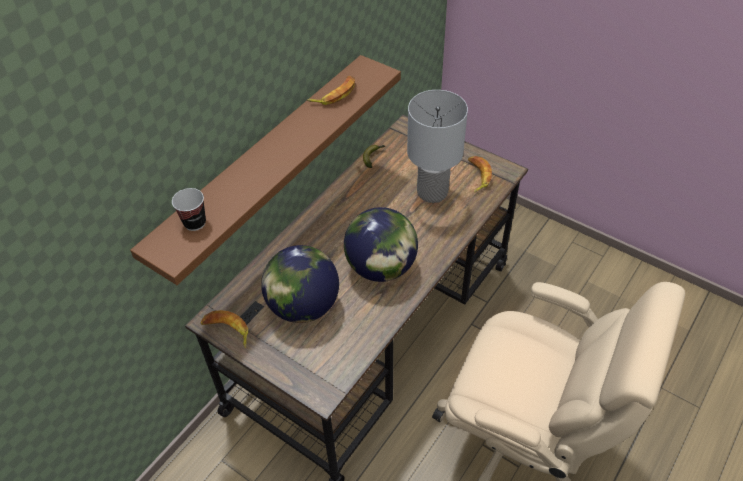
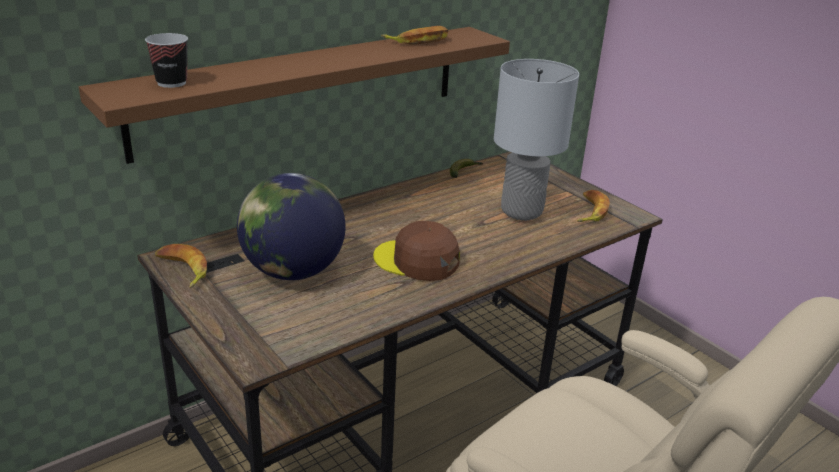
camera: 15 degrees right, 20 degrees down
(381, 267) = (417, 261): globe -> brown cap

